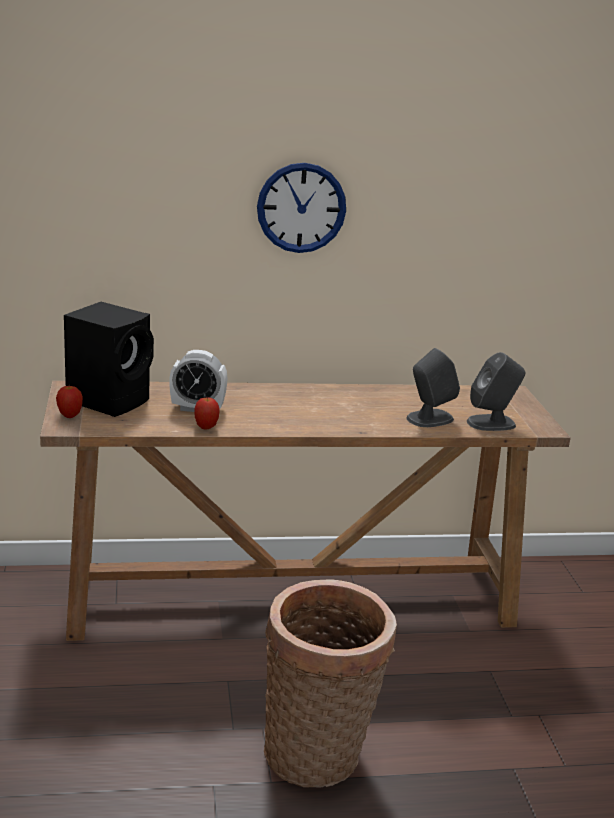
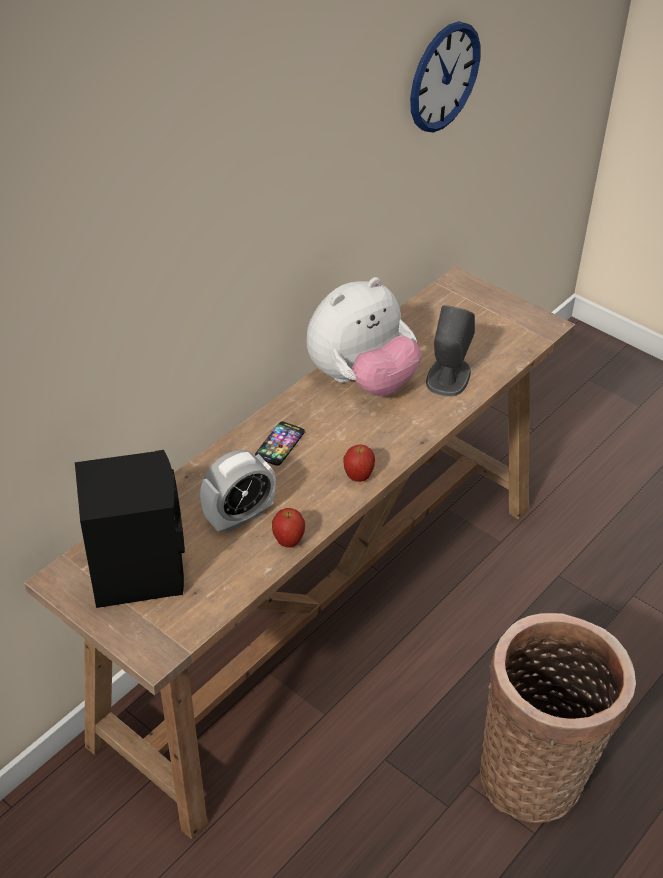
camera: 40 degrees left, 20 degrees up
(69, 416) = (135, 629): apple -> apple (358, 477)
(271, 397) = (279, 444): none -> phone
(301, 208) = (248, 207): wall clock -> wall clock (444, 77)
(368, 398) = (361, 381): none -> plush toy
(492, 423) = (500, 347): grey speaker -> none

